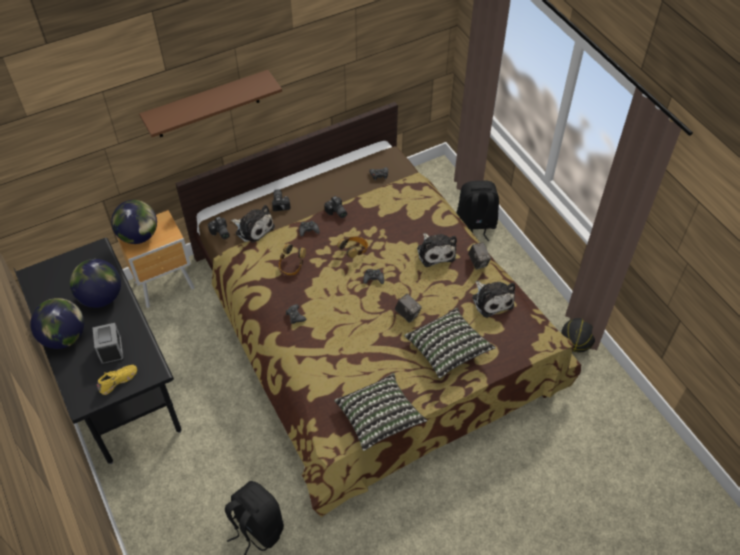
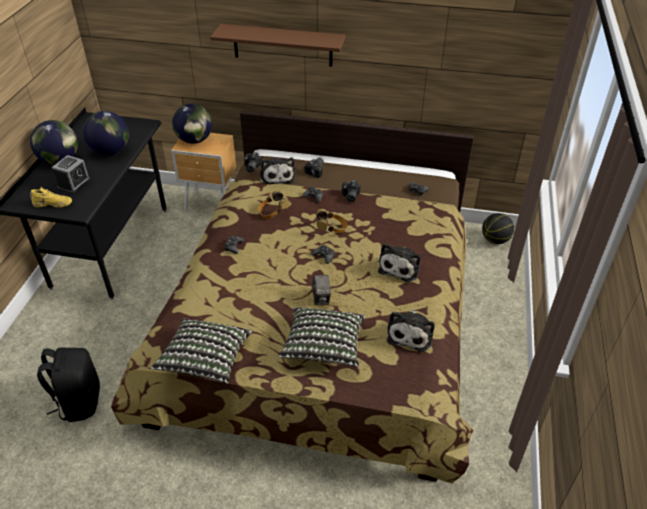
camera: 40 degrees right, 10 degrees down
(475, 225) = (498, 295): black backpack -> none
(478, 262) = (431, 297): camera -> none
(575, 344) = (500, 453): basketball -> basketball (495, 240)

